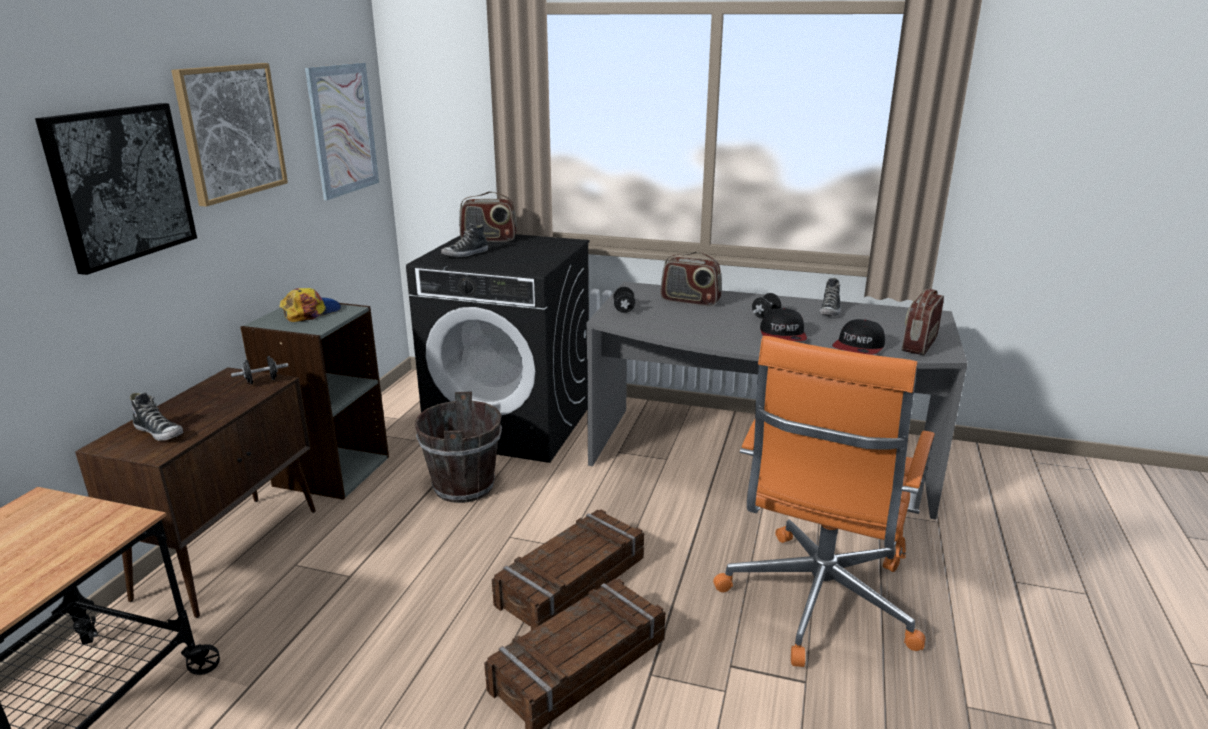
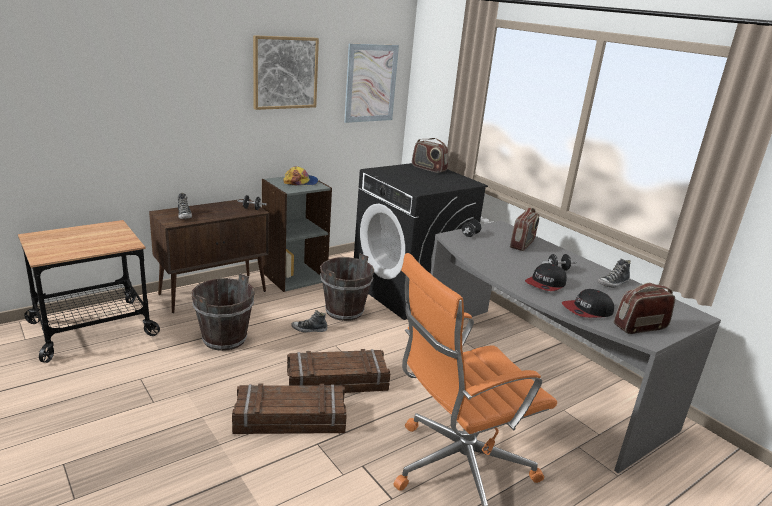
camera: 35 degrees right, 0 degrees up
(121, 184) = (208, 89): picture -> none
(341, 611) = (224, 339): none -> brown bucket
(465, 254) = (399, 173): shoe -> shoe (309, 329)
(690, 301) = (522, 244): radio -> radio turned 120 degrees counterclockwise

